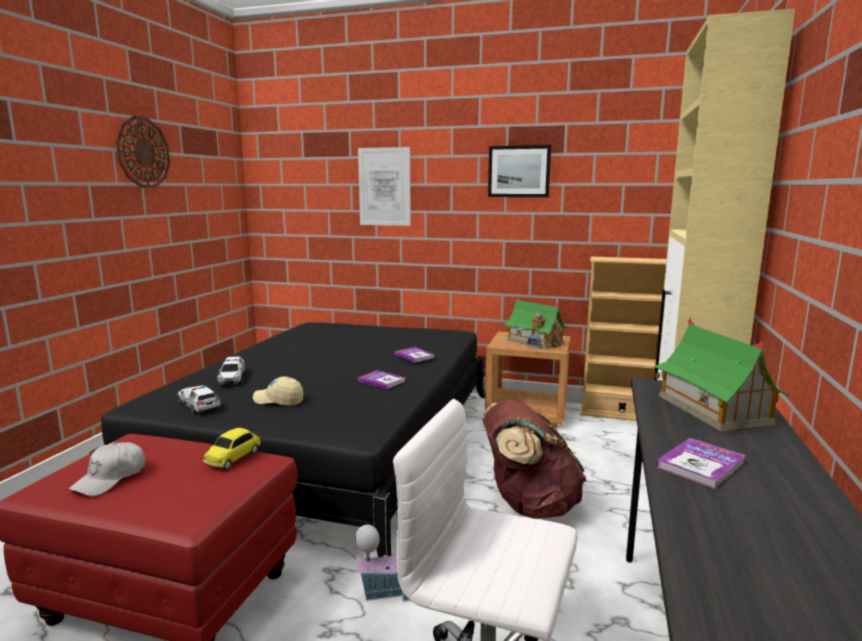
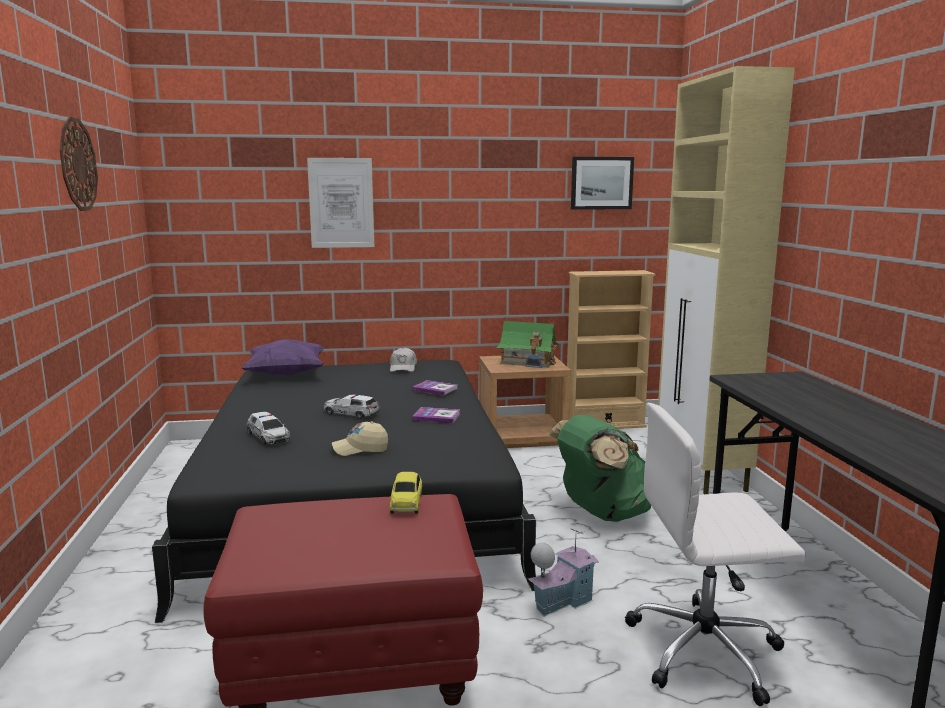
camera: 25 degrees left, 0 degrees up
(110, 478) = (310, 544): white cap -> white cap (403, 367)
(199, 404) = (276, 467): toy car -> toy car (351, 413)
(323, 329) = (286, 374): none -> purple pillow
(519, 171) = (494, 186): picture -> picture (601, 183)
(529, 505) = (601, 513): brown backpack -> green backpack
(700, 464) = (837, 422): book -> none
(712, 409) = (793, 388): toy house -> none

